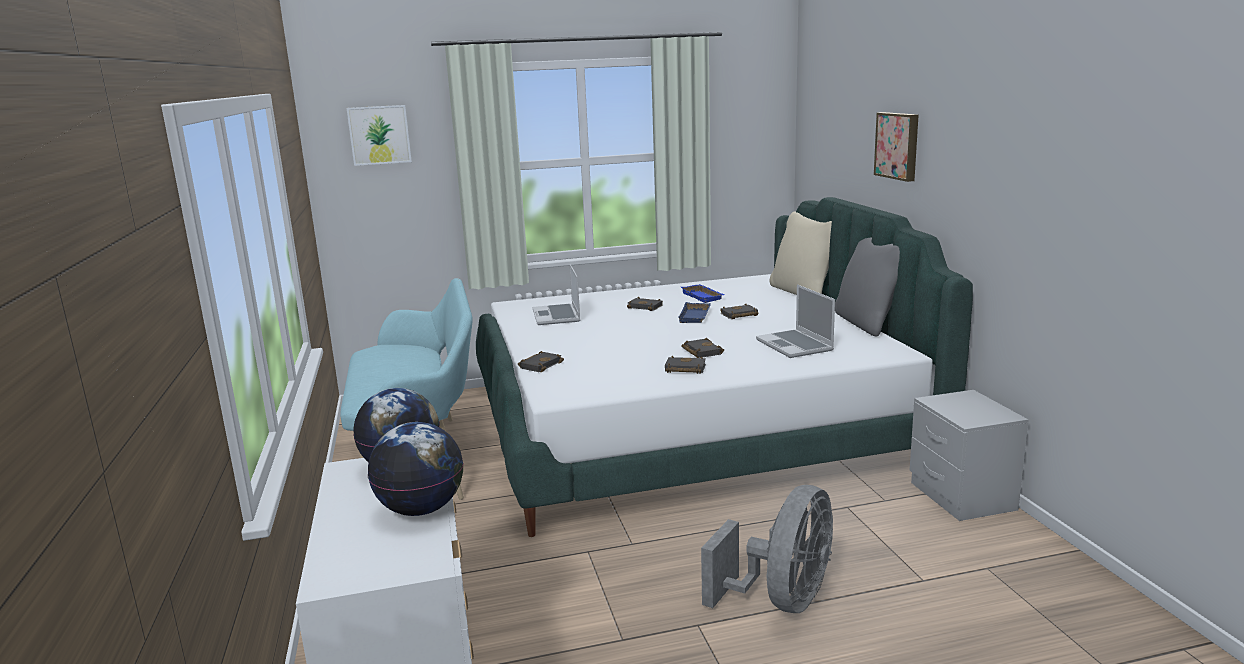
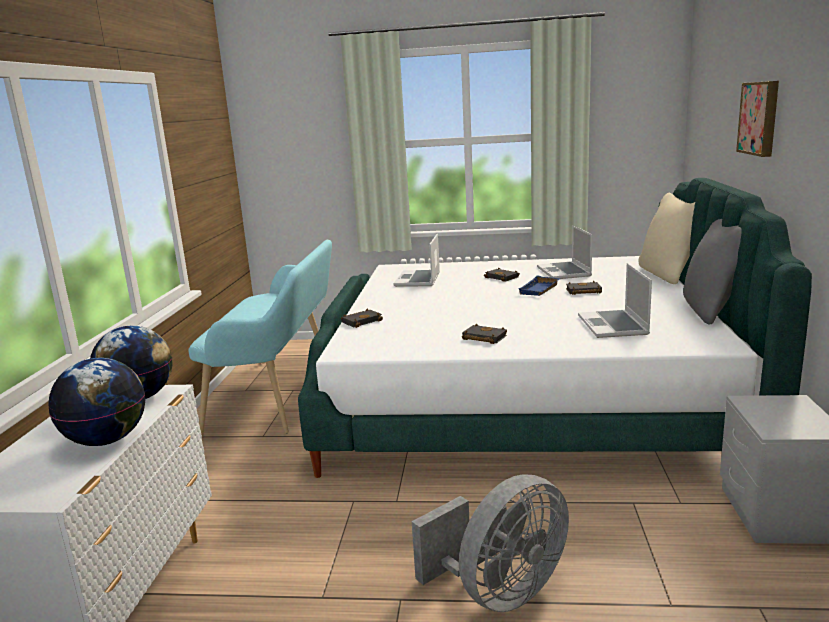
camera: 20 degrees right, 0 degrees up
(379, 135) = (289, 116): picture -> none
(700, 351) = (514, 323): black book -> none
(703, 296) = (565, 272): blue tray -> laptop

